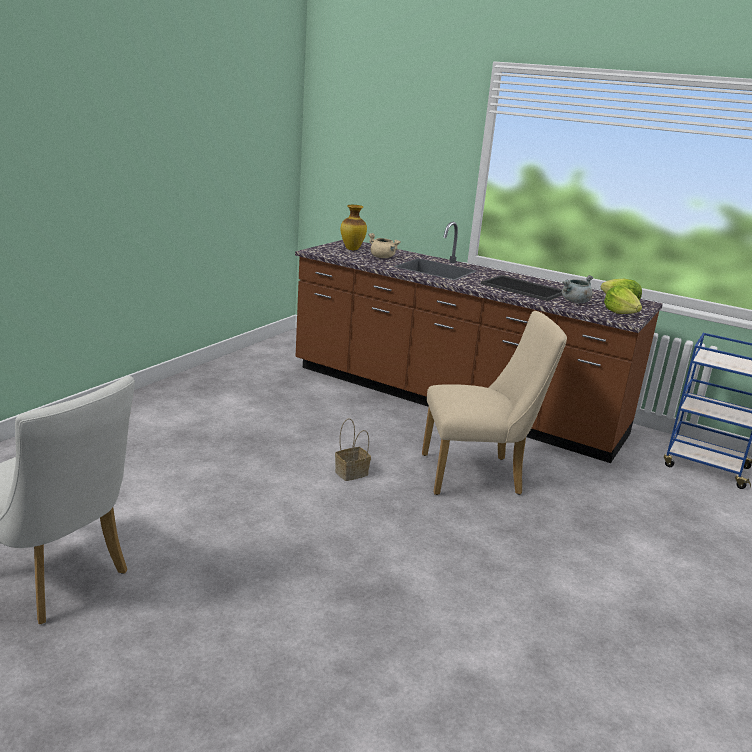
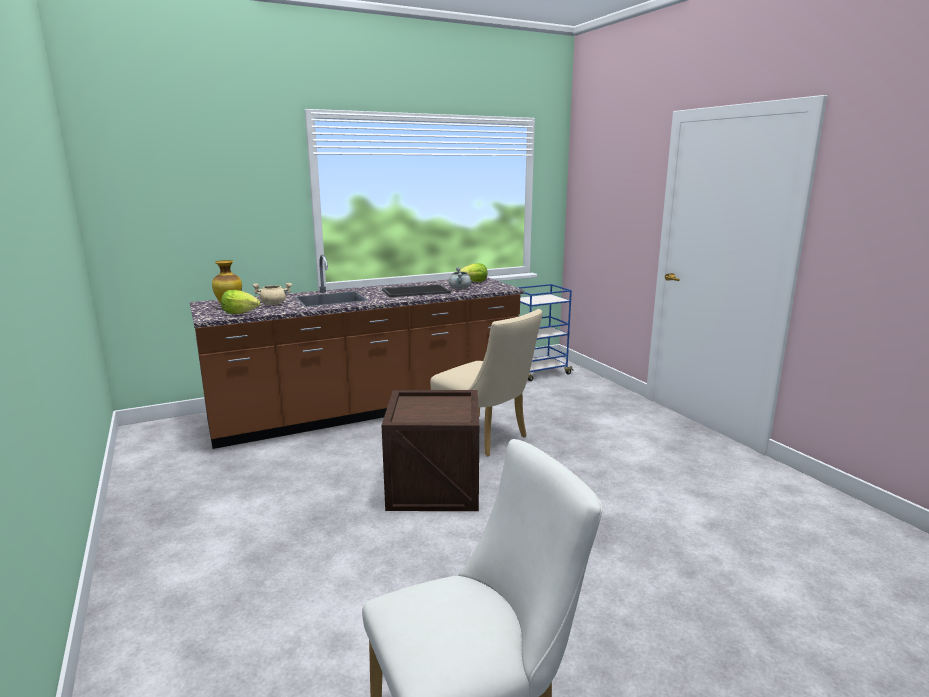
camera: 55 degrees left, 5 degrees down
(351, 474) = (434, 487): basket -> crate
(479, 475) = (486, 438): beige chair -> beige chair turned 105 degrees clockwise
(620, 313) = (494, 286): lettuce -> lettuce (240, 313)

